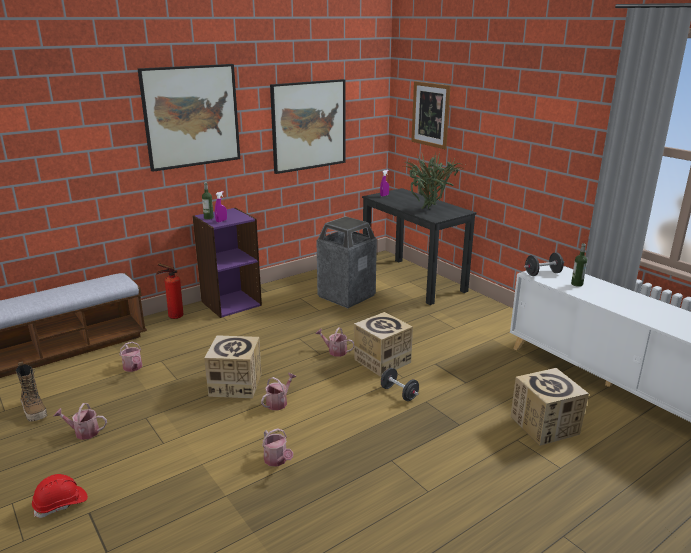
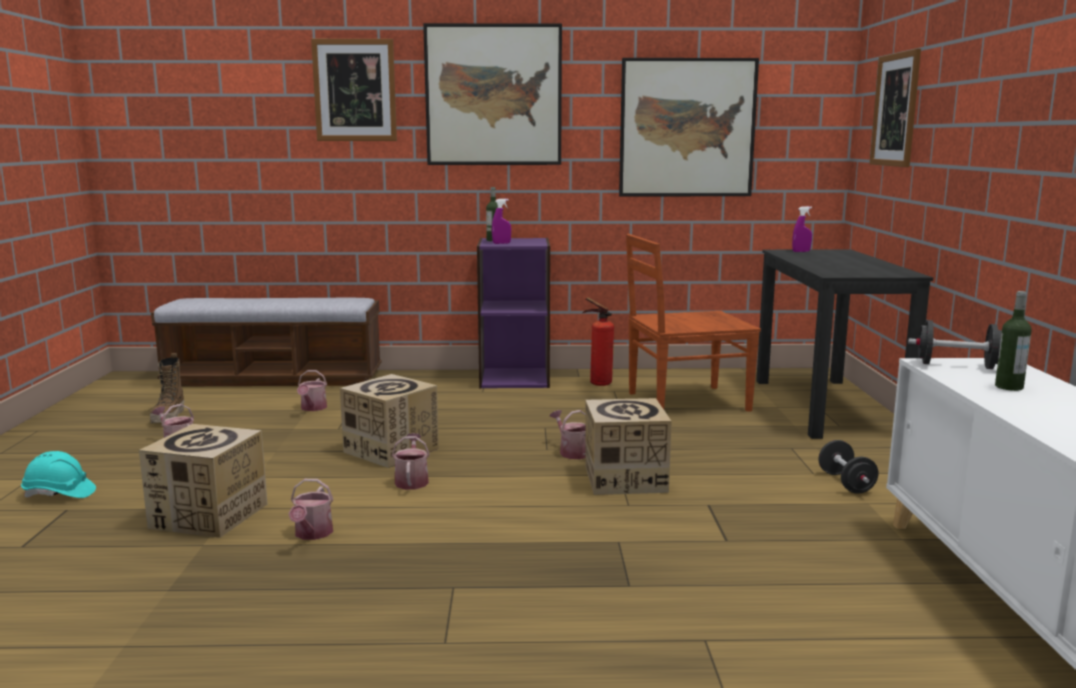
camera: 35 degrees right, 10 degrees down
(61, 504) = (59, 494): red hard hat -> turquoise hard hat
(89, 122) = (355, 90): none -> picture
(173, 316) = (428, 376): fire extinguisher -> fire extinguisher (597, 383)
(279, 402) = (412, 480): watering can -> watering can turned 75 degrees counterclockwise
(346, 296) = (685, 402): trash can -> brown chair
(399, 393) = (591, 520): black dumbbell -> black dumbbell (846, 483)
(430, 209) = (848, 267): potted plant -> none
(545, 425) = (794, 641): cardboard box -> cardboard box (209, 516)

